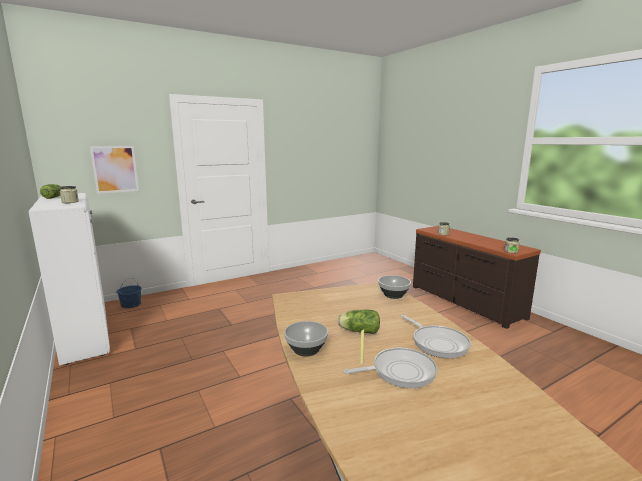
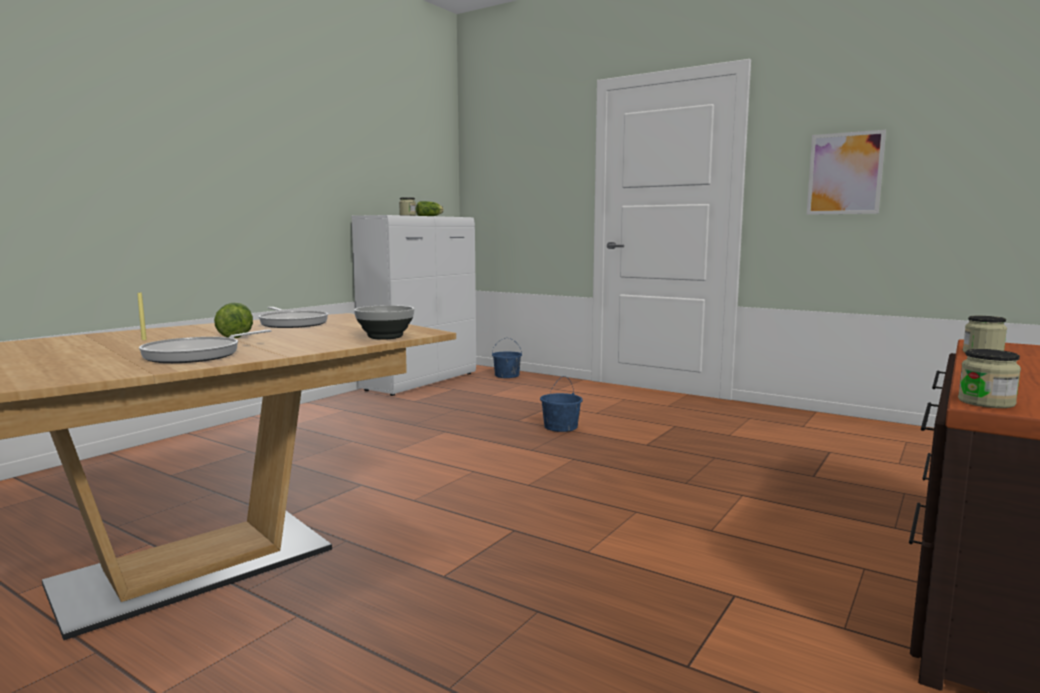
camera: 65 degrees right, 5 degrees down
(115, 169) = (526, 193): picture -> picture (845, 173)
(259, 316) = (561, 427): none -> blue bucket
(307, 350) = (180, 328): bowl -> none
(400, 372) = (115, 348): frying pan -> frying pan (292, 323)

